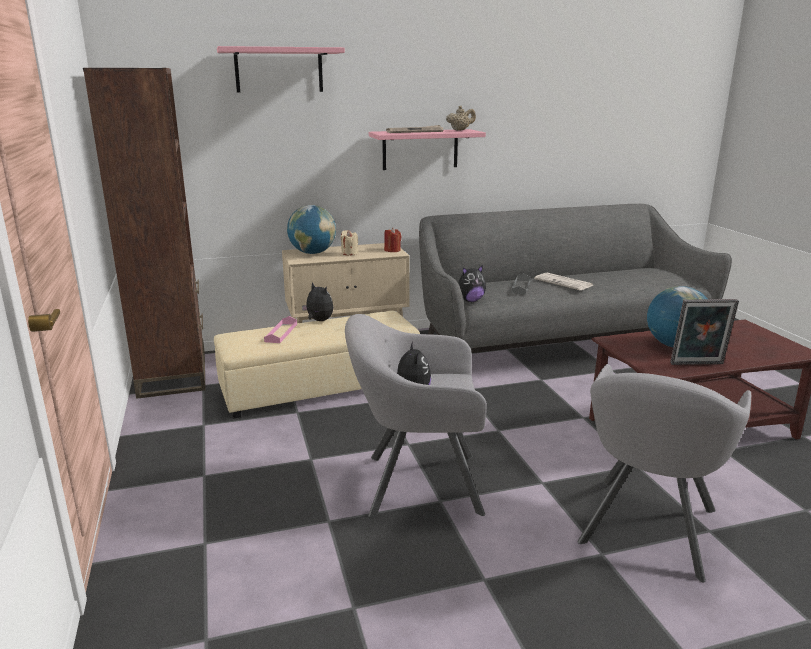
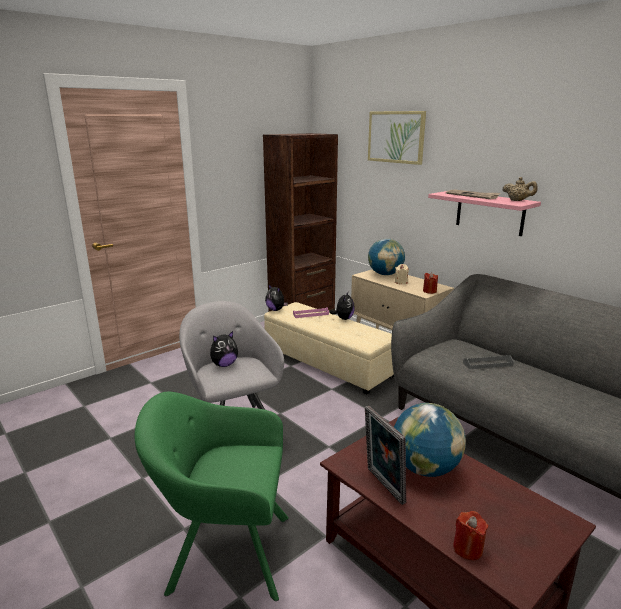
camera: 65 degrees right, 0 degrees up
(279, 70) = (396, 137): pink shelf -> picture
(470, 301) = (426, 351): plush toy -> plush toy (276, 310)
(564, 282) = (536, 382): newspaper -> none
(647, 530) = (224, 552): grey armchair -> green armchair
(771, 356) = (468, 548): none -> red candle

